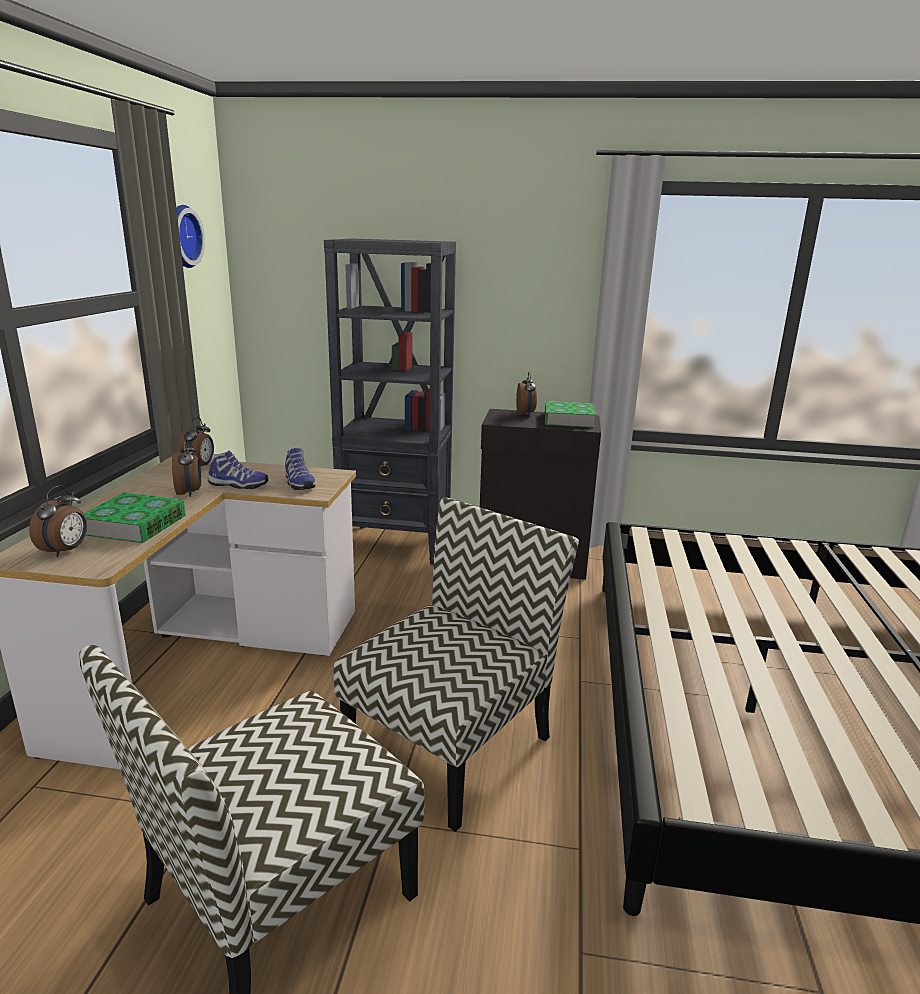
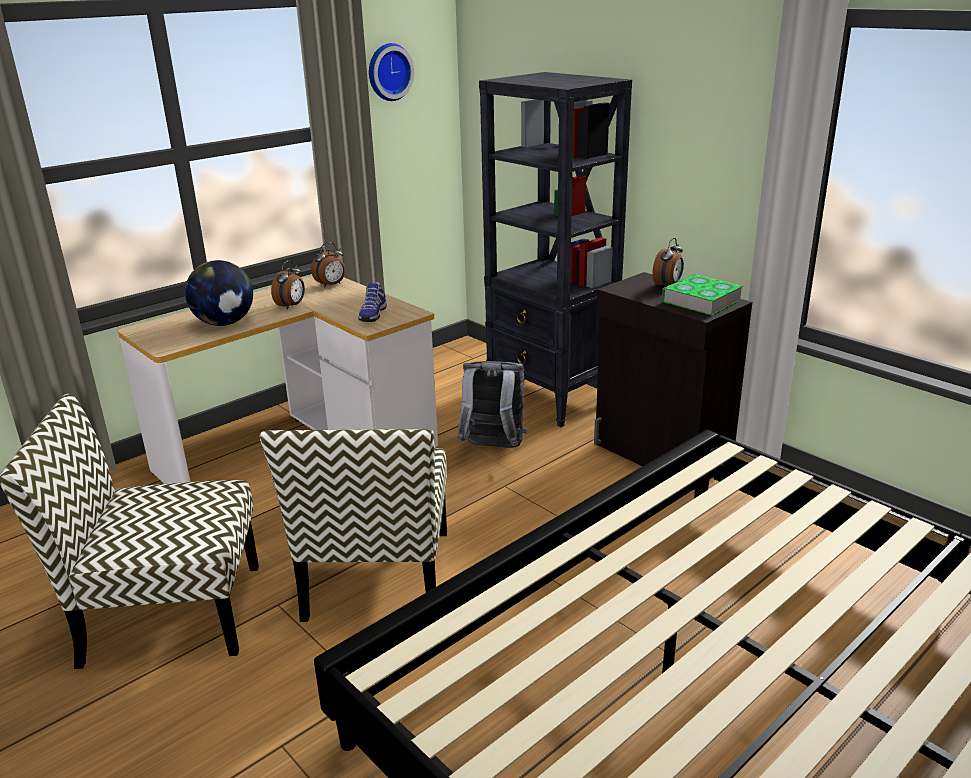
camera: 40 degrees right, 5 degrees up
(66, 551) = (166, 332): alarm clock -> none
(135, 525) = (224, 323): book -> globe
(237, 485) = (330, 307): shoe -> none
(402, 598) = (493, 448): none -> grey backpack
(450, 745) = (378, 576): chair -> chair turned 105 degrees clockwise

